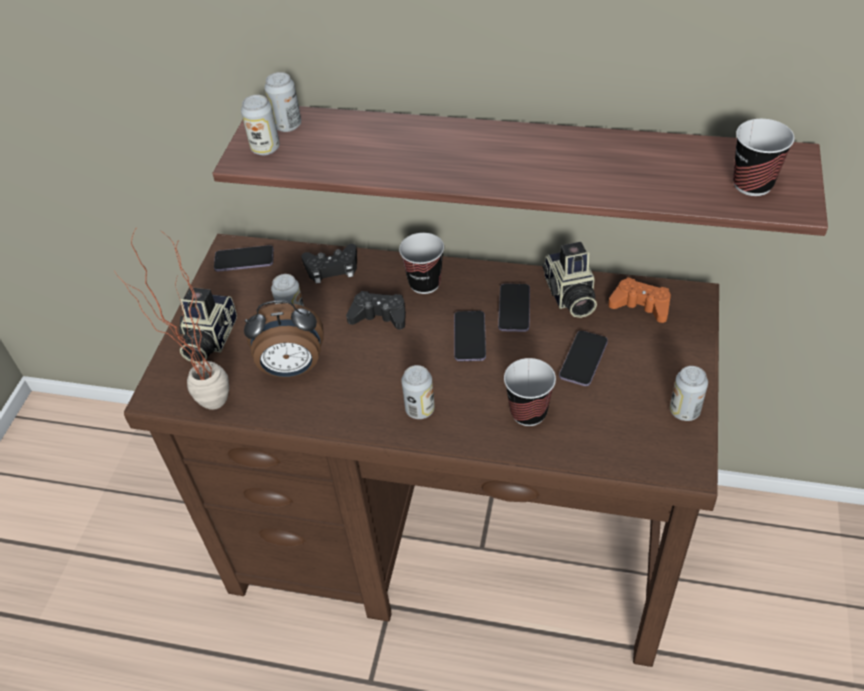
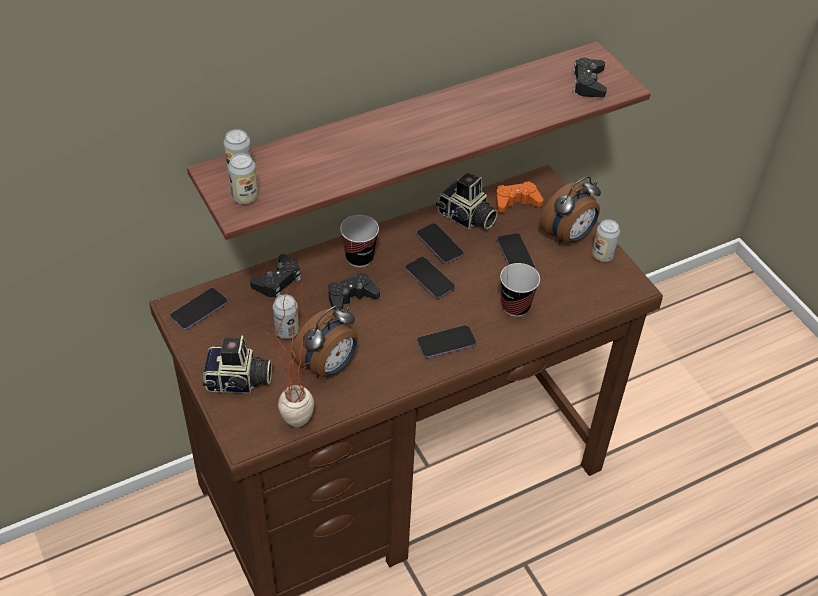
camera: 45 degrees left, 0 degrees up
(208, 339) = (239, 382): camera -> camera turned 60 degrees counterclockwise
(420, 409) = (446, 343): can -> phone
(664, 370) = (568, 236): none -> alarm clock
(752, 184) = (588, 83): cup -> black game controller

